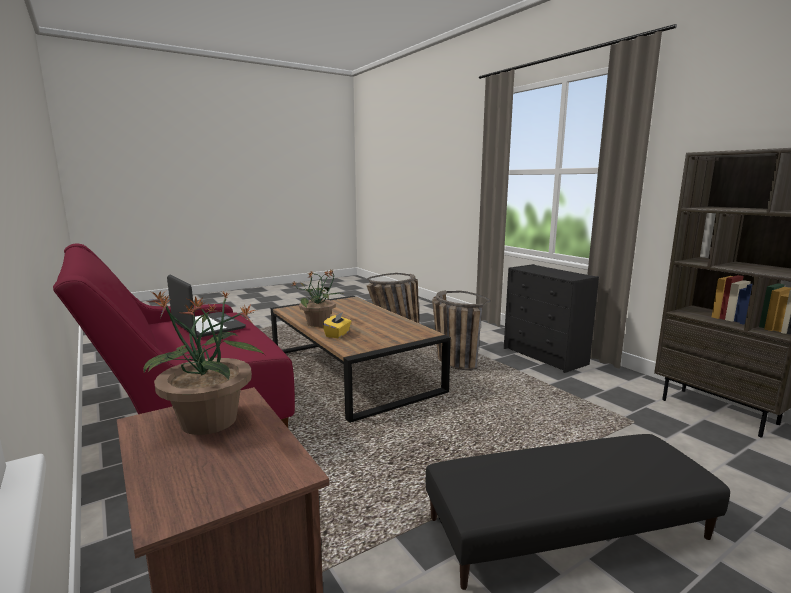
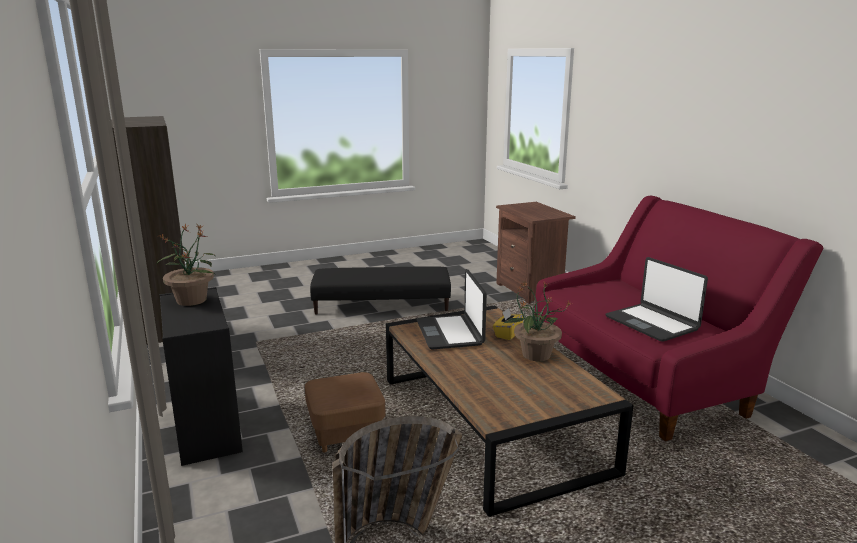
camera: 170 degrees left, 5 degrees up
(209, 422) = (540, 214): potted plant -> potted plant (191, 300)
(388, 332) = (450, 333): none -> laptop
(451, 360) = (346, 433): basket -> brown ottoman

